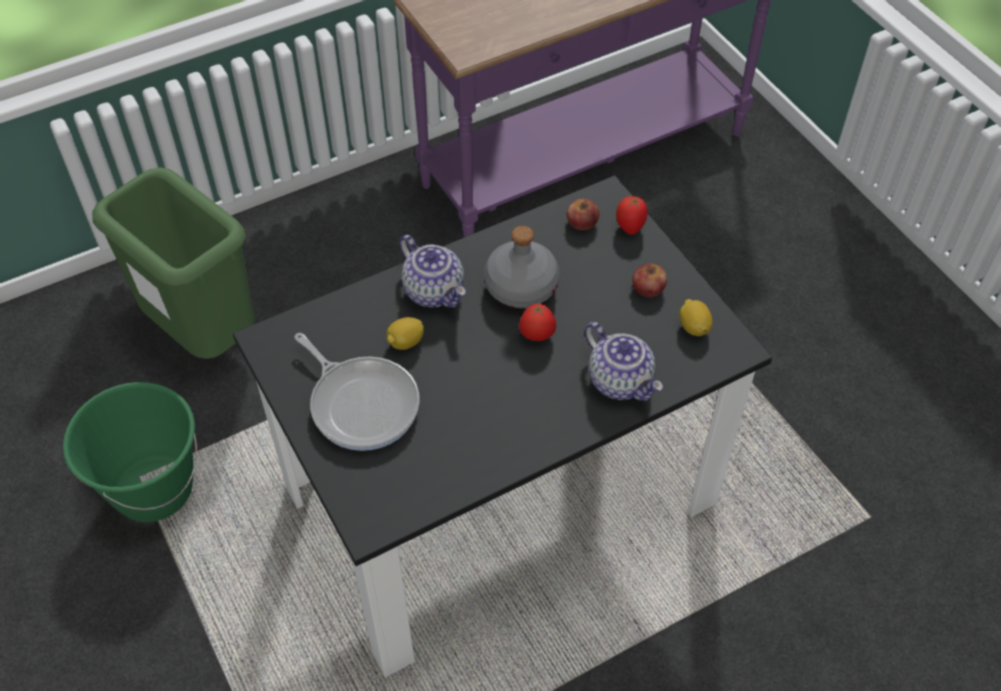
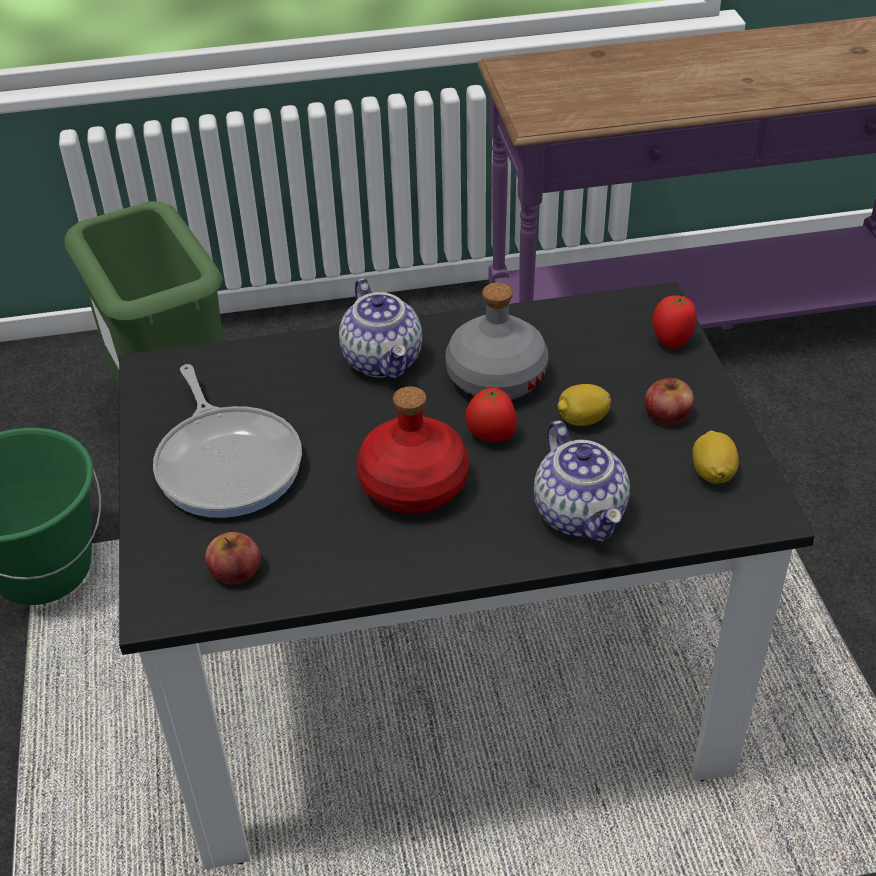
camera: 20 degrees right, 10 degrees down
(405, 342) = (318, 408): lemon -> lemon (582, 420)
(500, 386) = (414, 484): none -> red bottle
(582, 222) = (609, 324): apple -> apple (235, 570)

